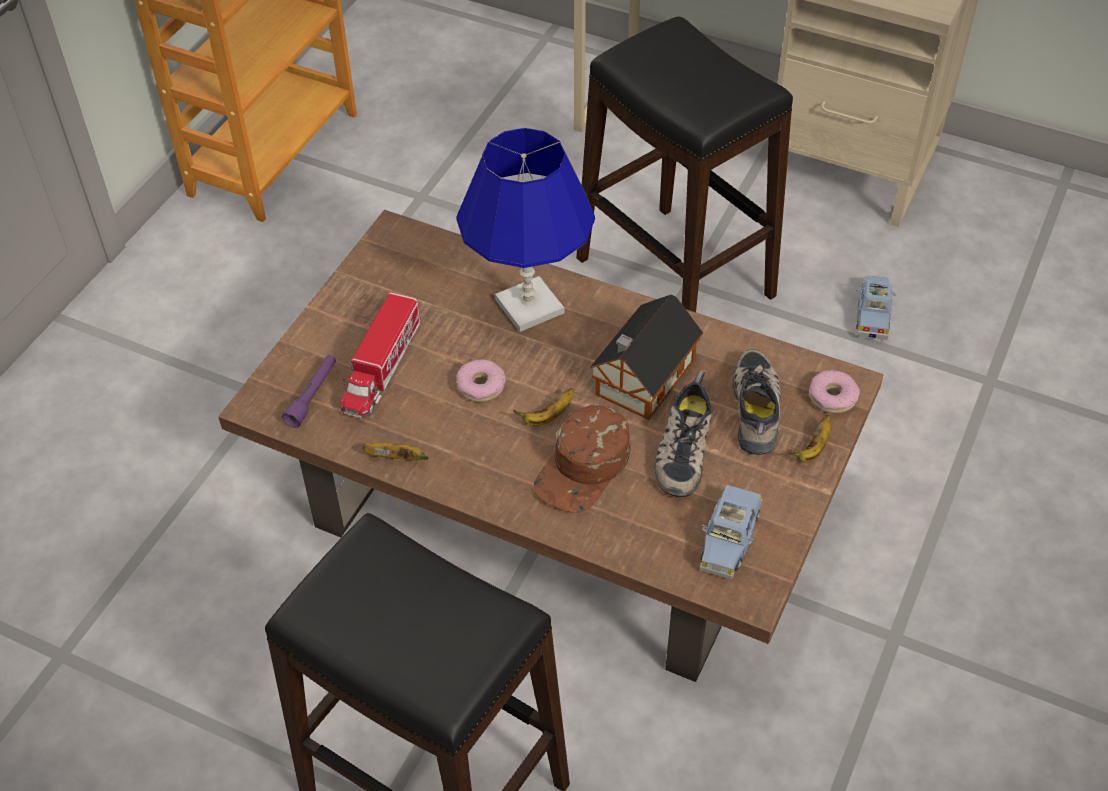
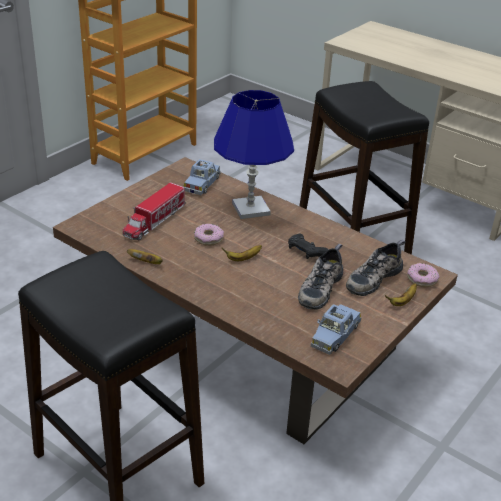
camera: 10 degrees right, 15 degrees down
(312, 395) = (109, 227): purple flashlight -> none
(584, 467) = (256, 285): brown cap -> none
(642, 379) = (306, 251): toy house -> black game controller
(758, 409) = (373, 277): shoe -> shoe turned 150 degrees counterclockwise
(872, 313) = (468, 278): blue toy car -> blue toy car (202, 184)

